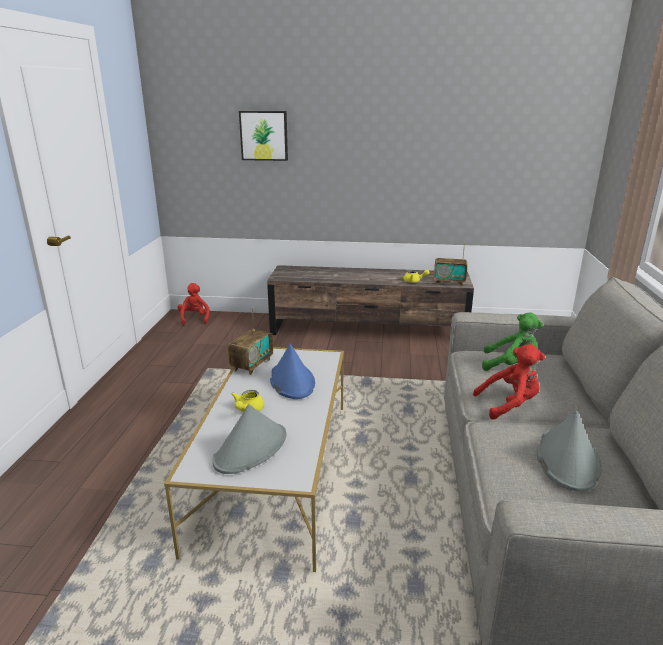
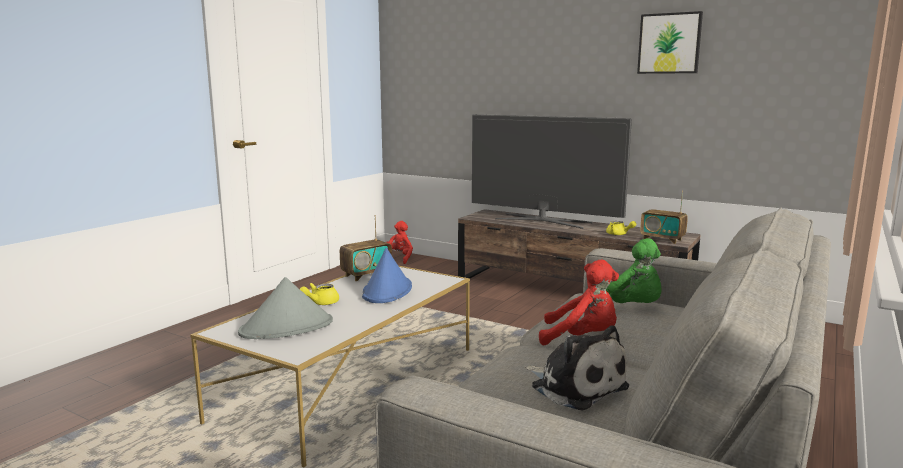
camera: 25 degrees right, 10 degrees down
(264, 135) = (480, 70): picture -> picture (669, 43)
(341, 273) = (543, 220): none -> television
(567, 459) = (575, 386): grey hat -> plush toy

